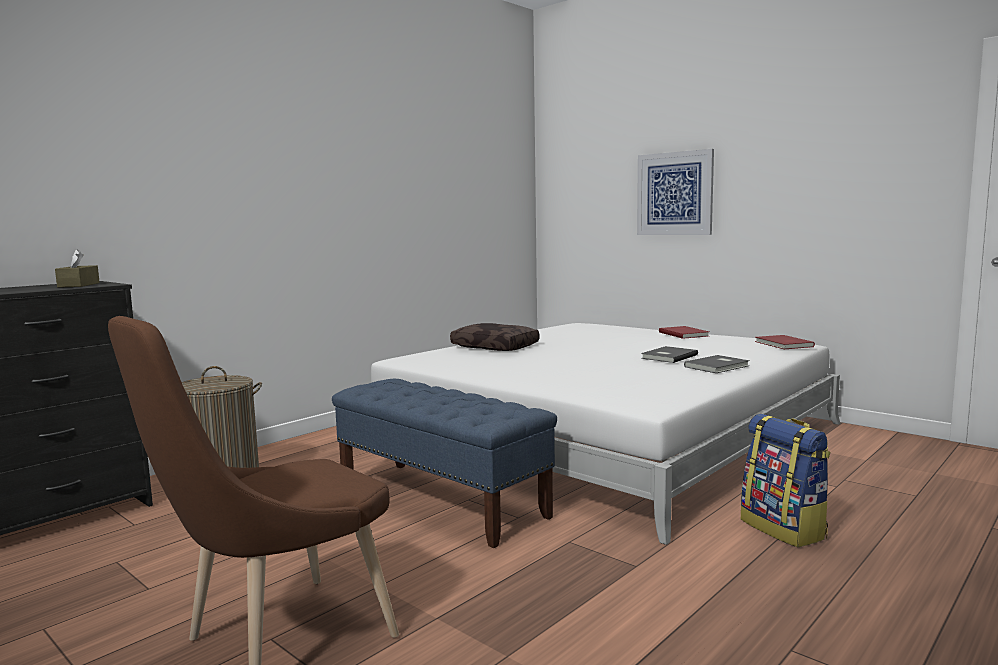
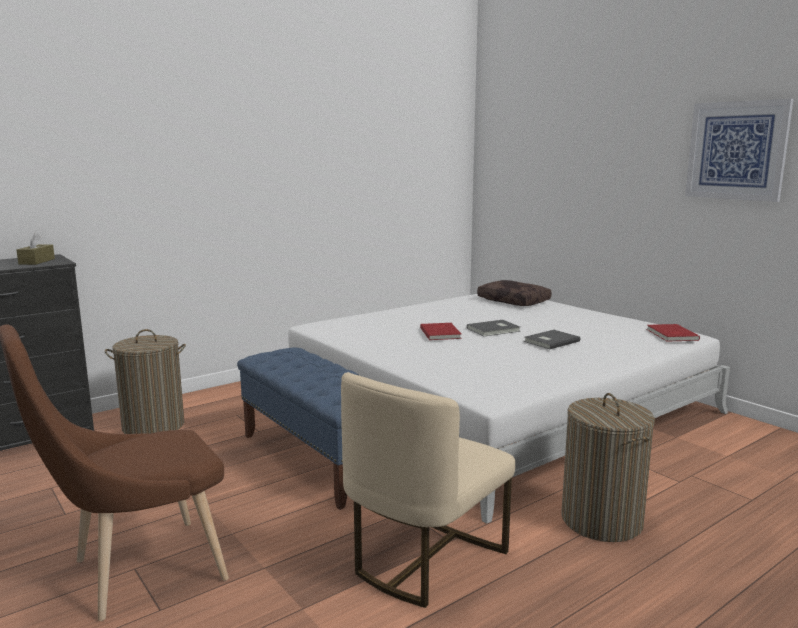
camera: 10 degrees right, 5 degrees up
(496, 347) = (404, 317): brown pillow -> brown pillow (514, 301)
(619, 587) = (424, 559): none -> beige chair
(674, 193) = (593, 176): picture -> picture (736, 150)
(684, 334) = (586, 314): red book -> red book (441, 333)
(718, 366) = (589, 357): grey book -> grey book (494, 330)
(784, 529) = (602, 520): backpack -> laundry basket

